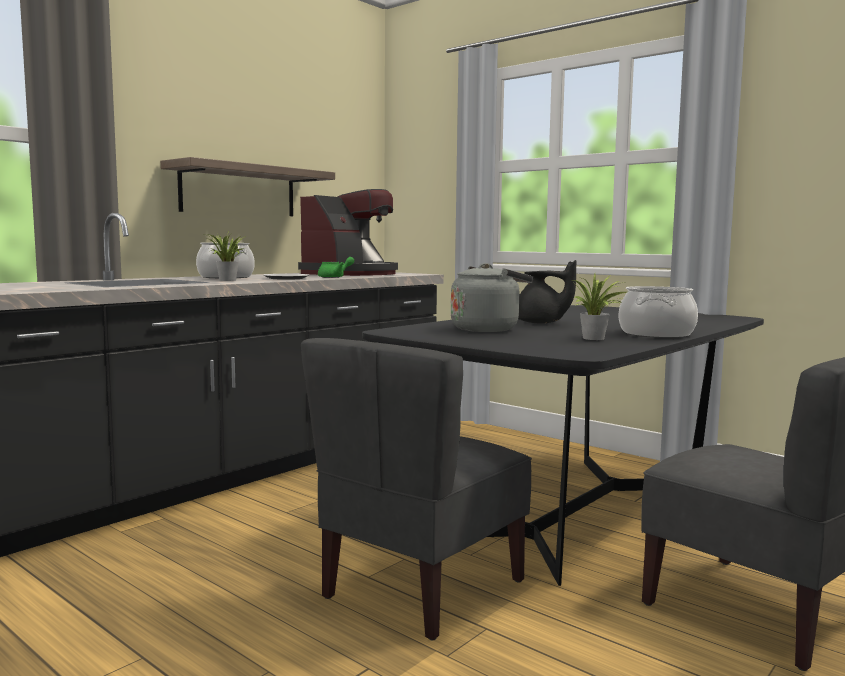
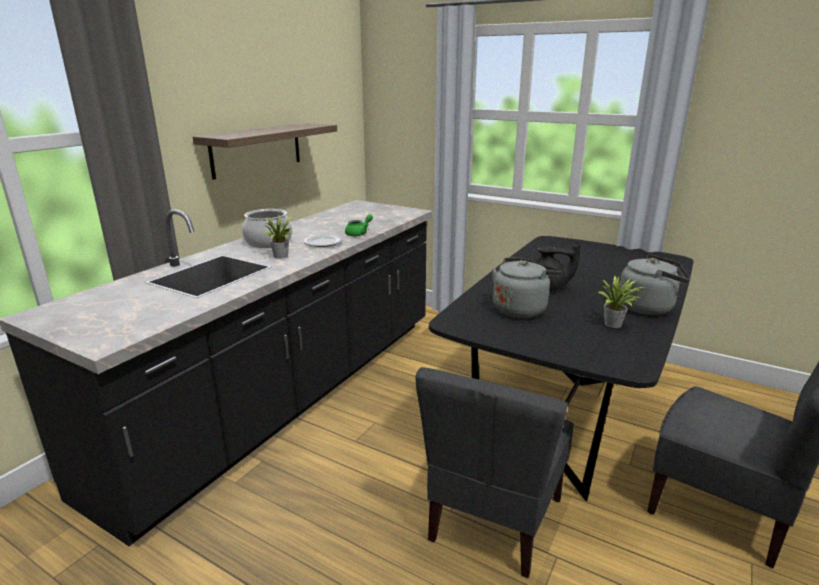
camera: 10 degrees left, 15 degrees up
(351, 274) = (360, 217): coffee machine -> none
(657, 334) = (648, 307): cooking pot -> grey kettle

